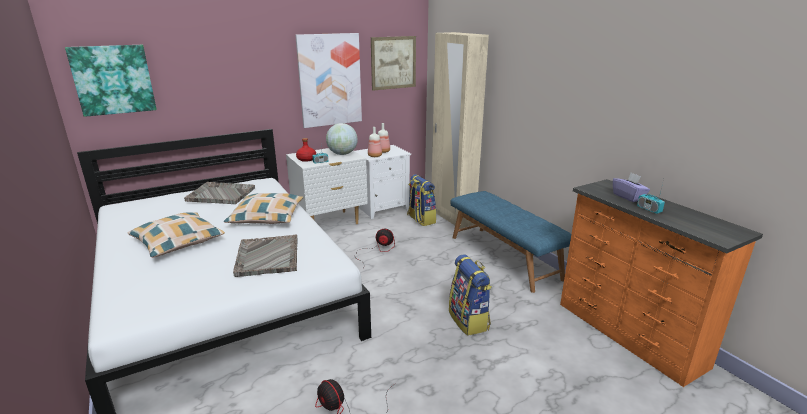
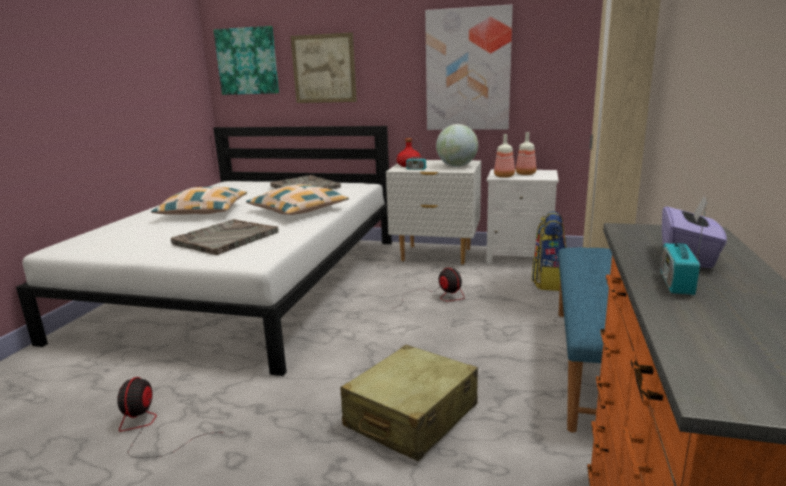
camera: 45 degrees right, 5 degrees down
(393, 63) = (569, 48): picture -> picture (324, 68)
(469, 320) = (411, 416): backpack -> beige suitcase

